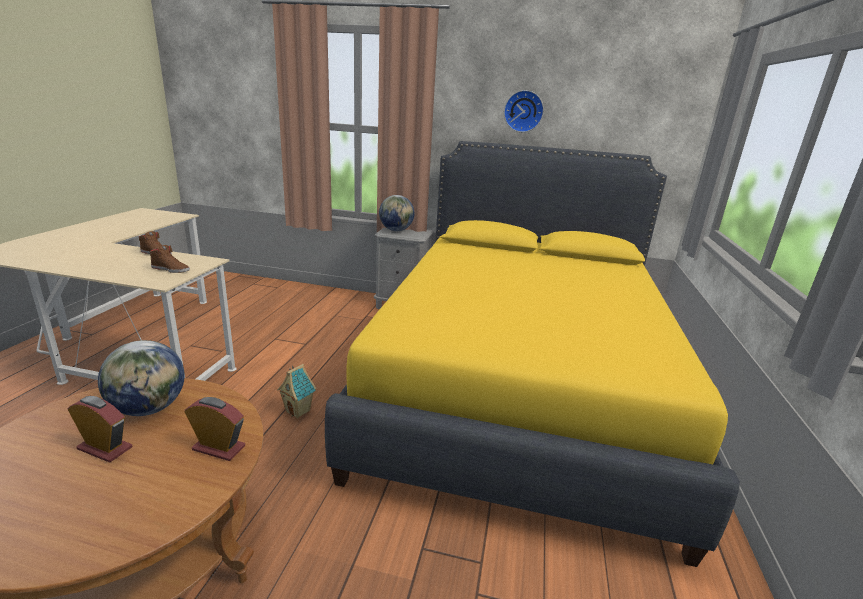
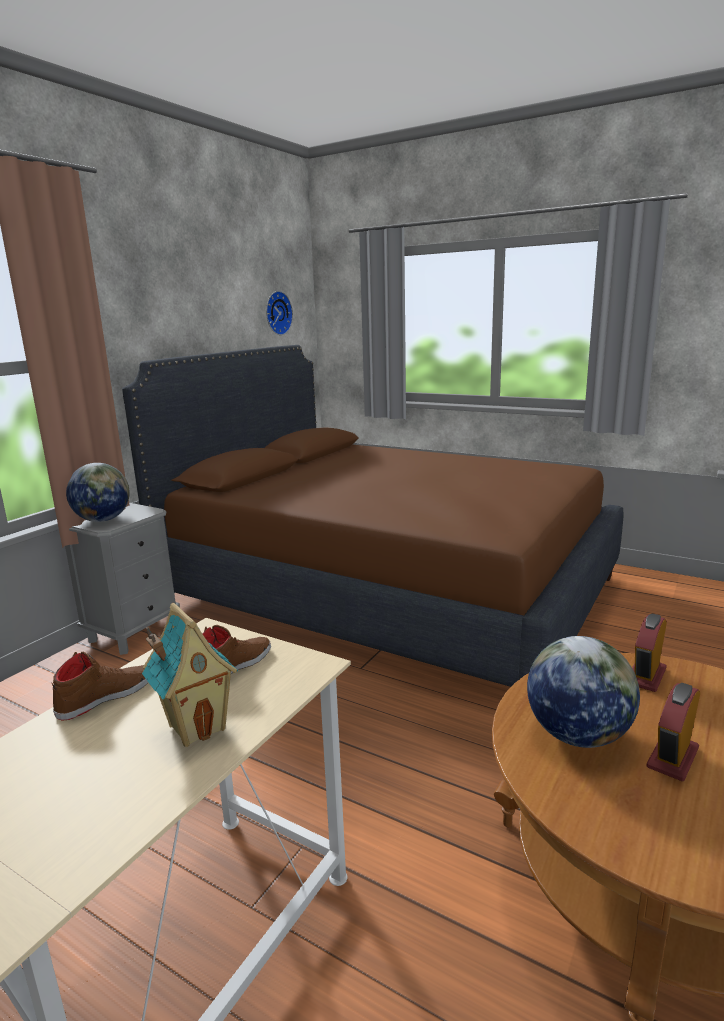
camera: 70 degrees left, 5 degrees down
(299, 411) = (389, 743): toy house -> toy house (197, 726)
(518, 386) = (389, 591): yellow bed -> brown bed
(523, 111) = (189, 312): wall clock -> wall clock (276, 313)

